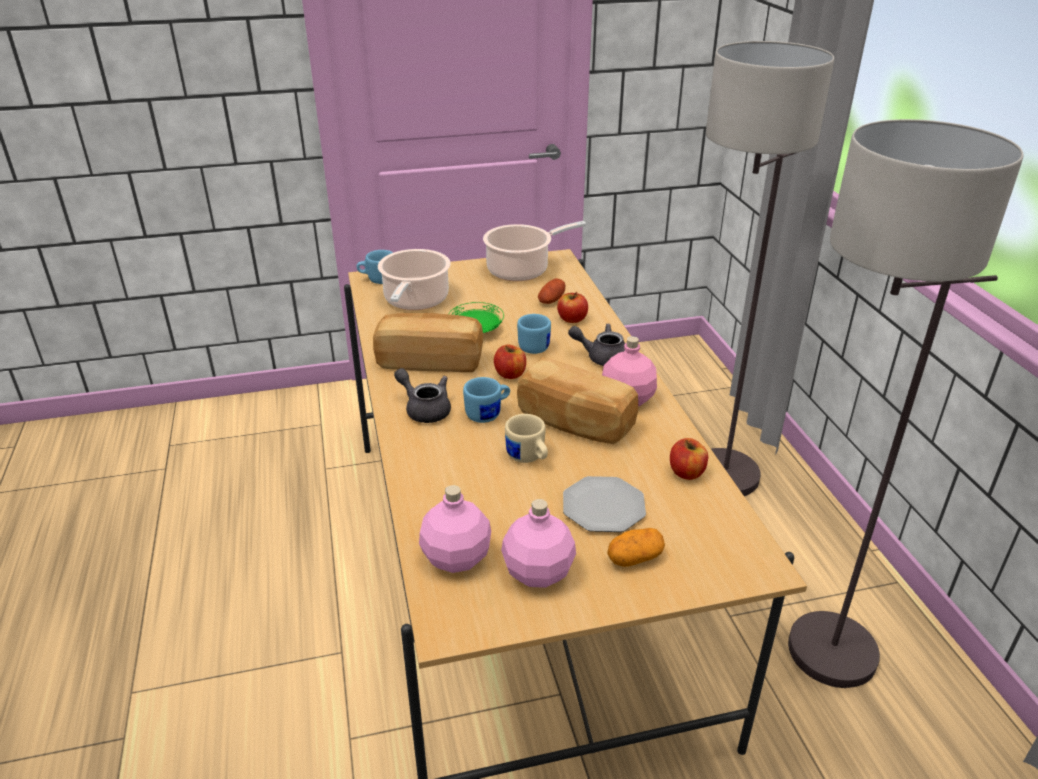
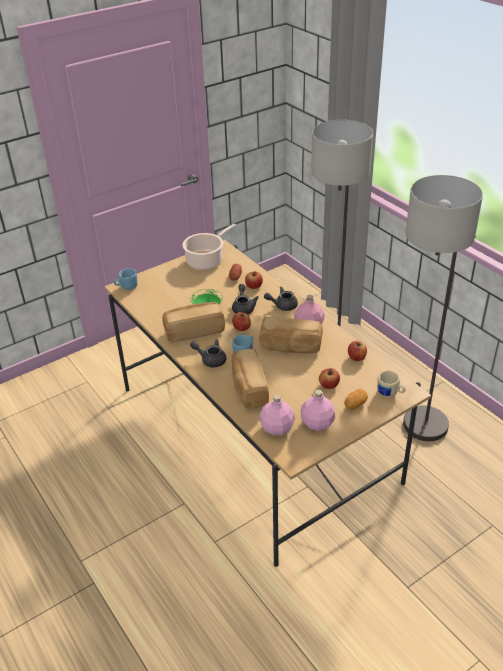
camera: 20 degrees left, 5 degrees up
(415, 301) = (159, 296): cooking pot -> none
(454, 473) = (248, 389): none -> bread
(528, 458) = (279, 371): beige mug -> beige mug (390, 393)
(534, 345) = (243, 307): blue mug -> grey teapot
(604, 507) = (329, 385): plate -> apple

